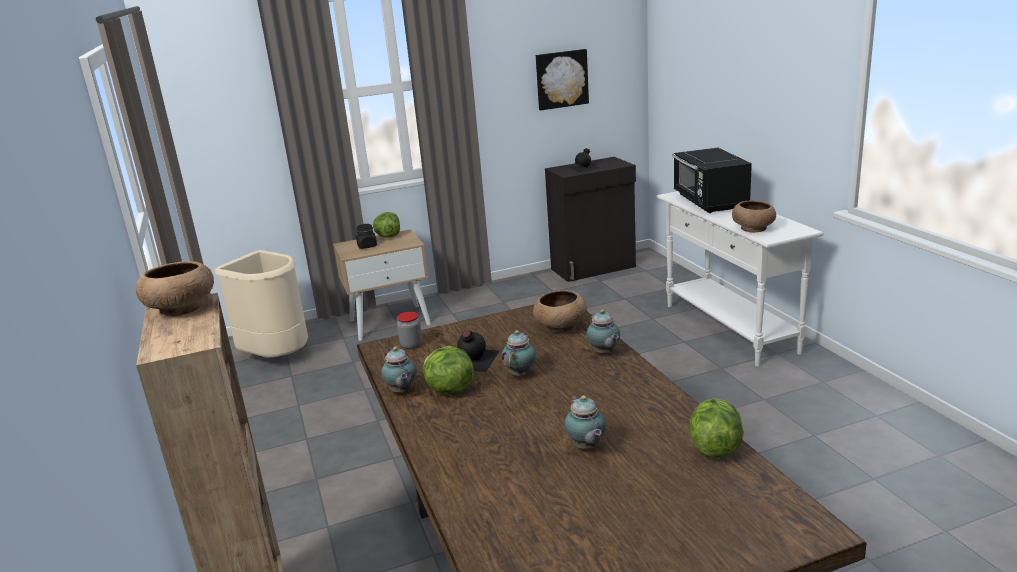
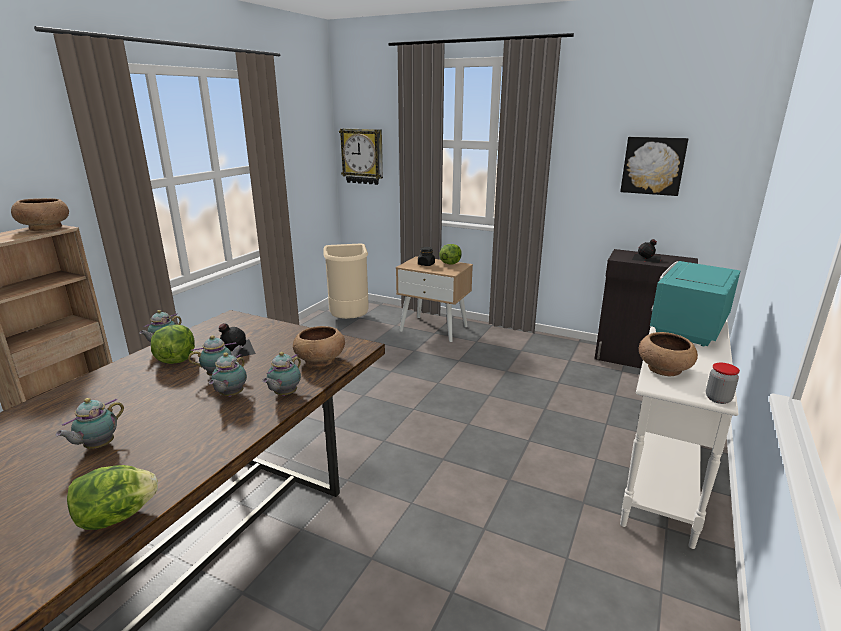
camera: 45 degrees right, 0 degrees up
(210, 133) = (362, 156): none -> wall clock
(411, 345) = (241, 324): jar -> jar (718, 399)
(572, 375) = (230, 395): none -> teapot
(709, 202) = (687, 327): black microwave -> turquoise microwave

